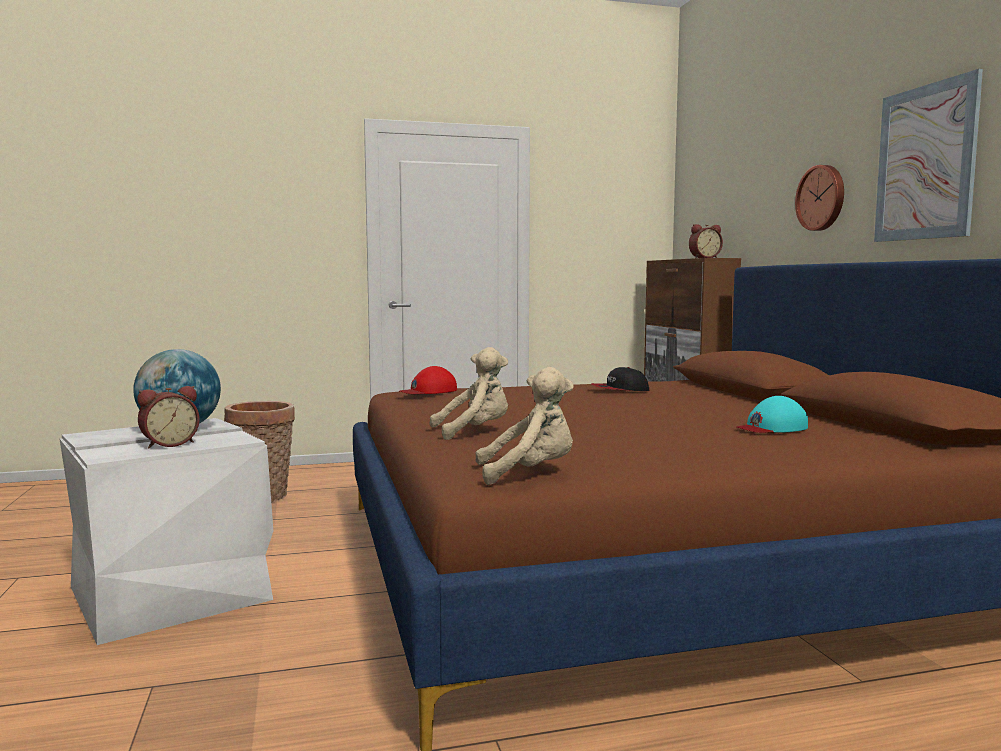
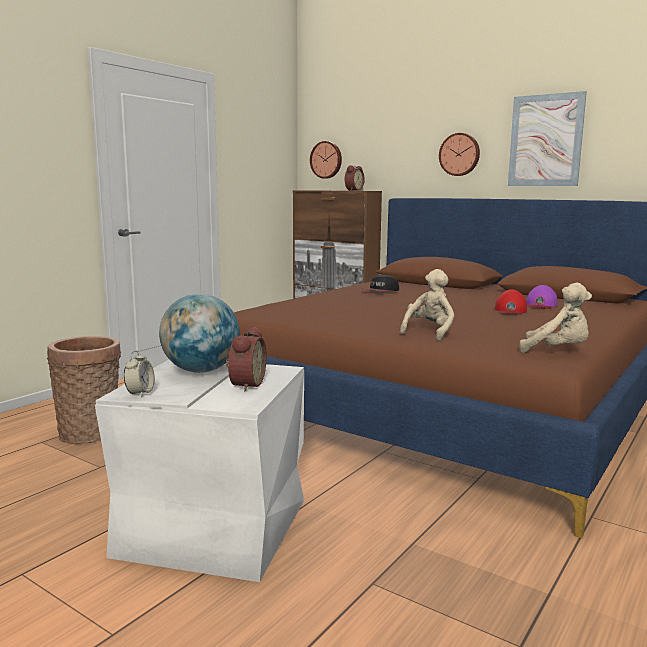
camera: 40 degrees left, 5 degrees up
(90, 435) = (140, 393): none -> alarm clock
(429, 391) = (286, 308): red cap -> red cap (510, 310)
(530, 474) = (557, 351): beige plush toy -> beige plush toy turned 75 degrees clockwise
(695, 219) = (326, 160): none -> wall clock
(772, 428) = (540, 305): turquoise cap -> purple cap

